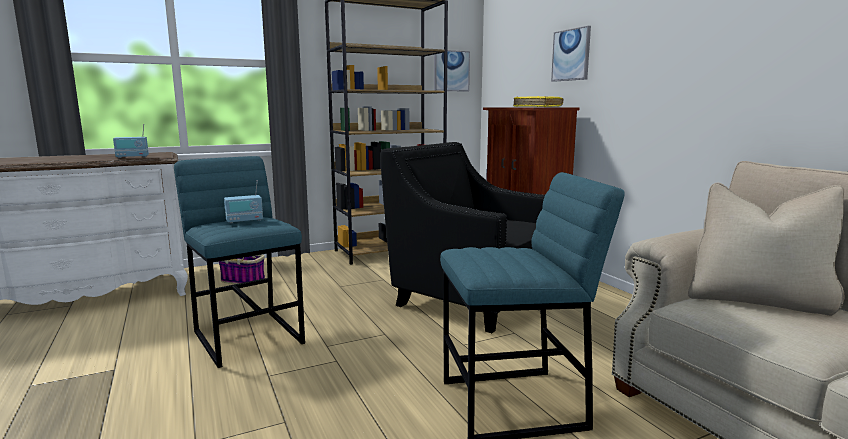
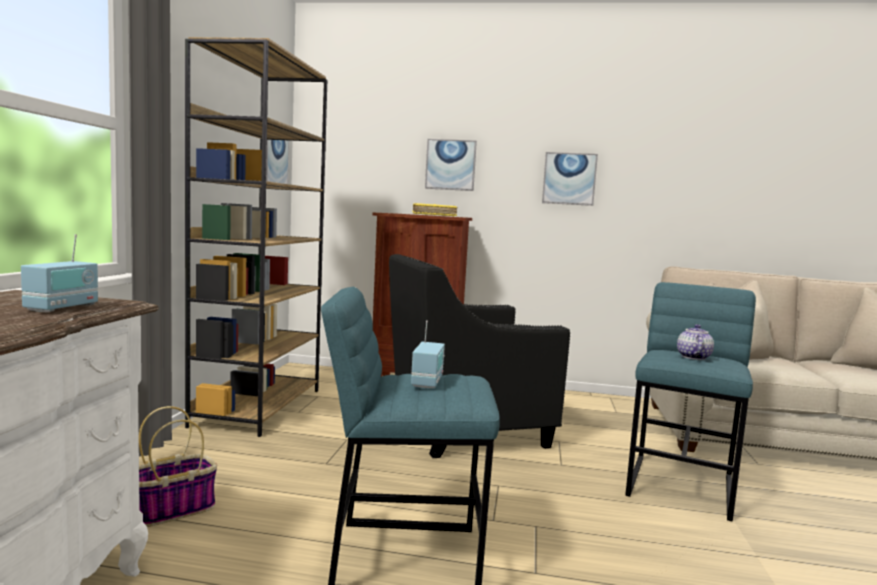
camera: 55 degrees left, 5 degrees down
(496, 255) = (692, 357): none -> teapot
(672, 52) = (569, 179): none -> picture

